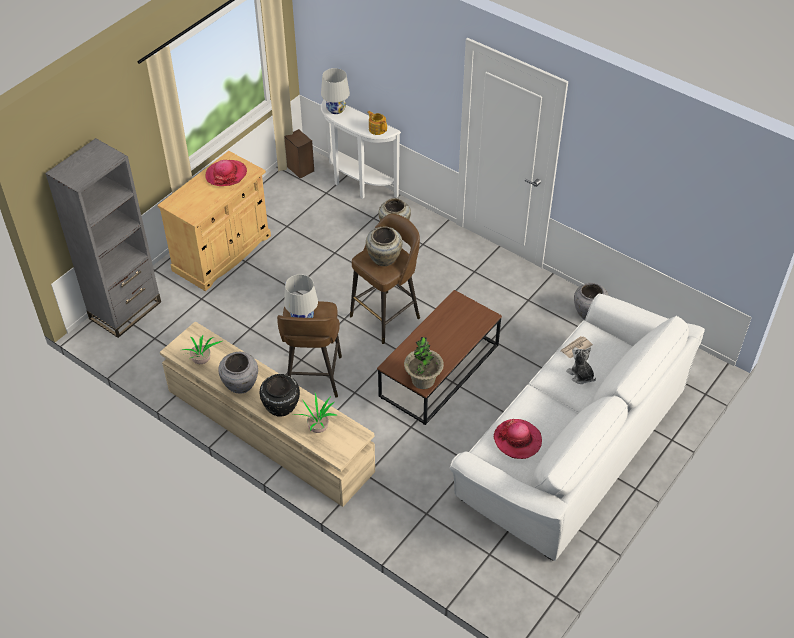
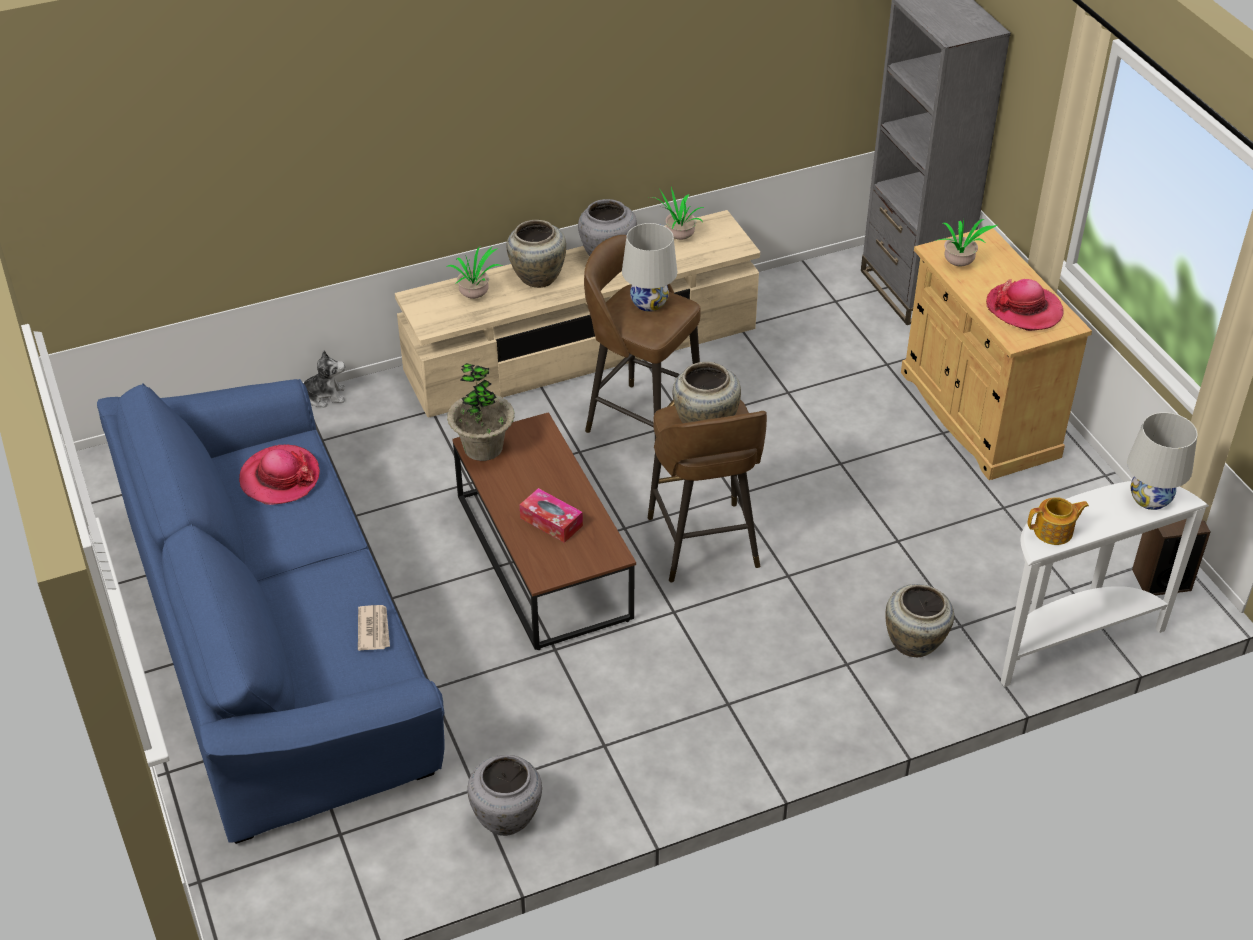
camera: 120 degrees right, 5 degrees down
(202, 205) = (960, 265): none -> potted plant
(281, 408) = (537, 277): black vase -> beige vase
(453, 329) = (551, 522): none -> tissue box
(571, 444) = (279, 642): white sofa -> blue sofa
(580, 375) = (318, 606): plush toy -> plush toy (324, 396)

